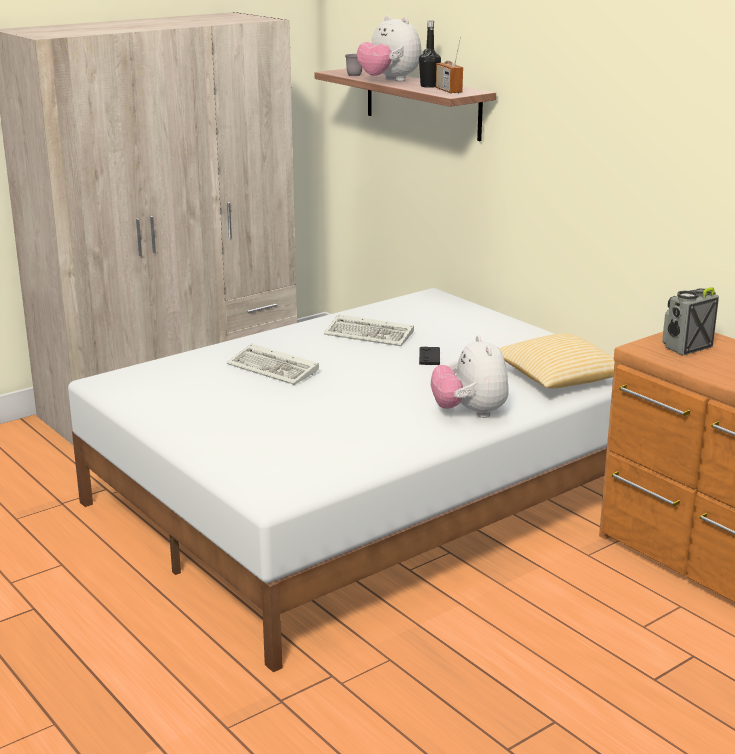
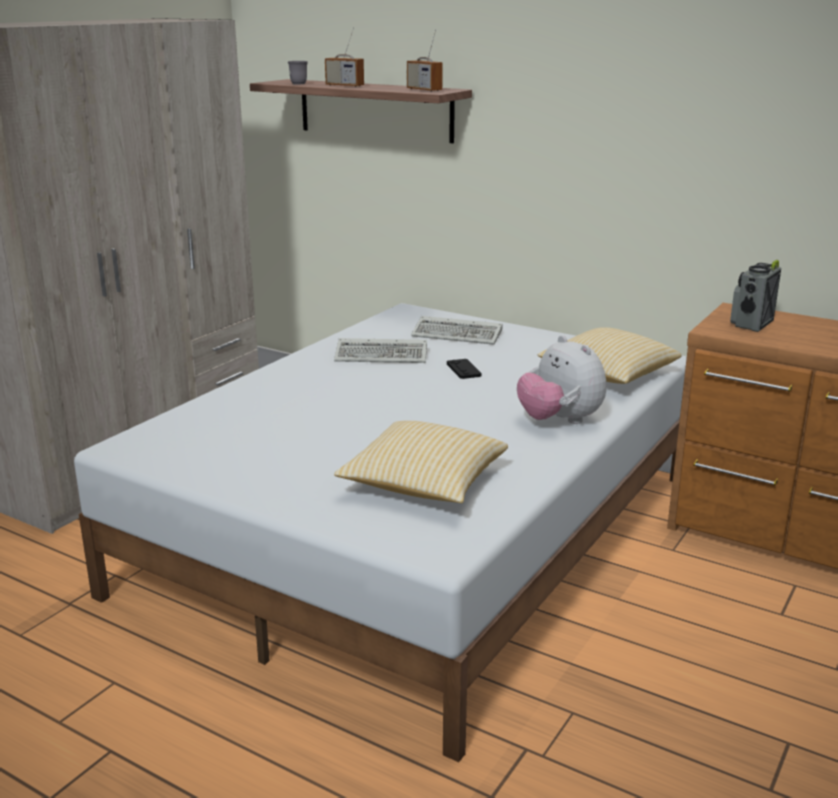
camera: 20 degrees left, 0 degrees up
(275, 369) = (313, 404): keyboard -> keyboard (459, 335)
(305, 446) = (423, 485): none -> pillow
(389, 80) = (344, 86): plush toy -> radio
(429, 86) = (395, 87): black bottle -> none

